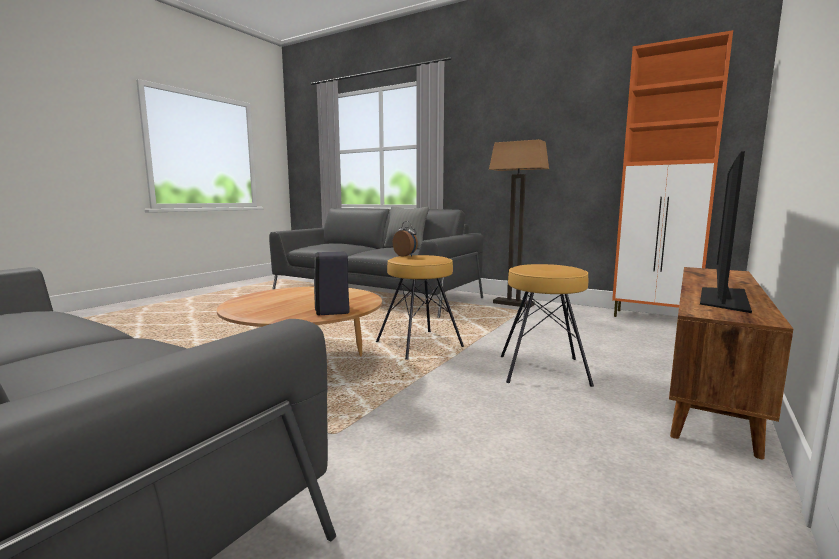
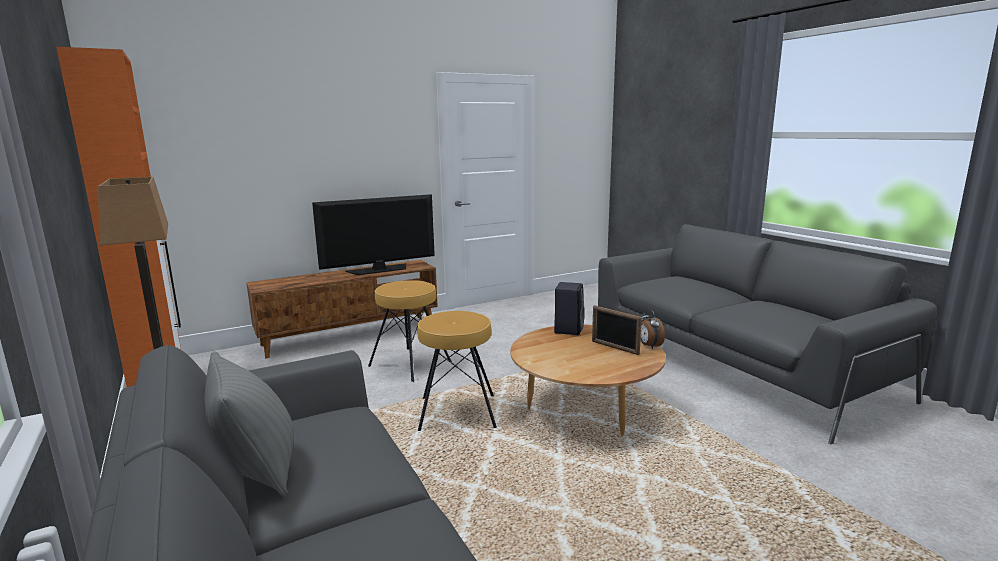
camera: 150 degrees left, 5 degrees up
(273, 304) = (614, 348): none -> picture frame
(406, 256) = (460, 326): alarm clock -> alarm clock (649, 346)

